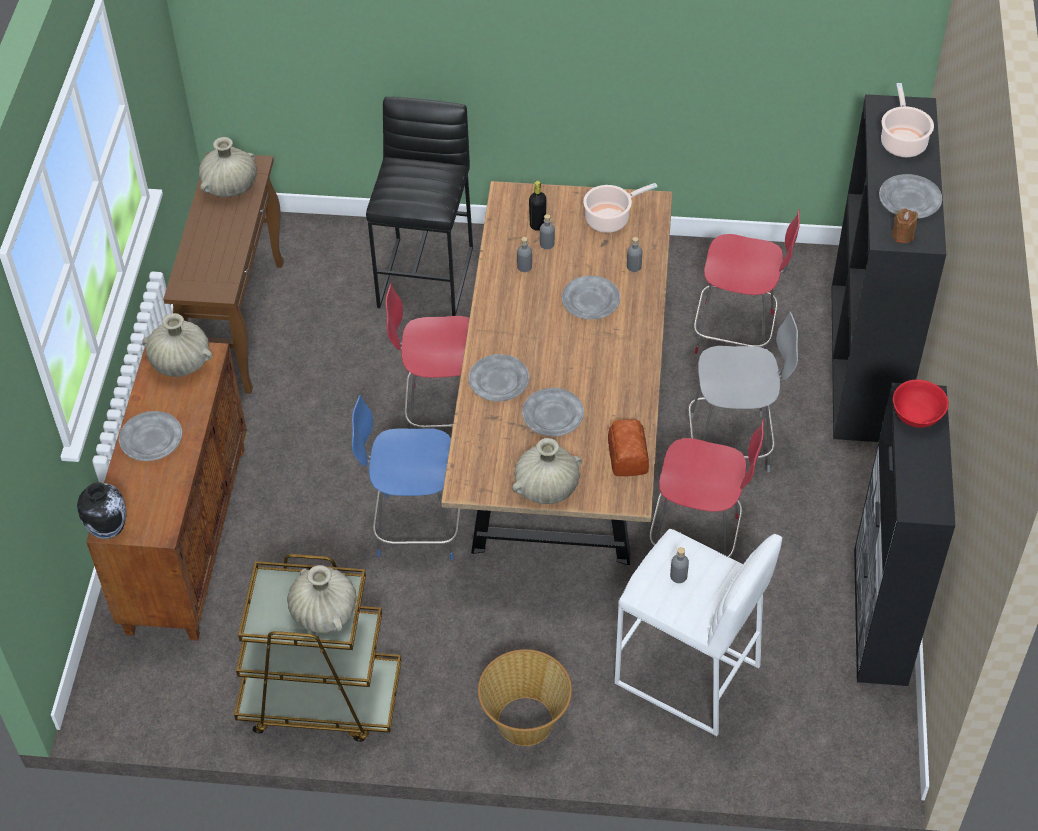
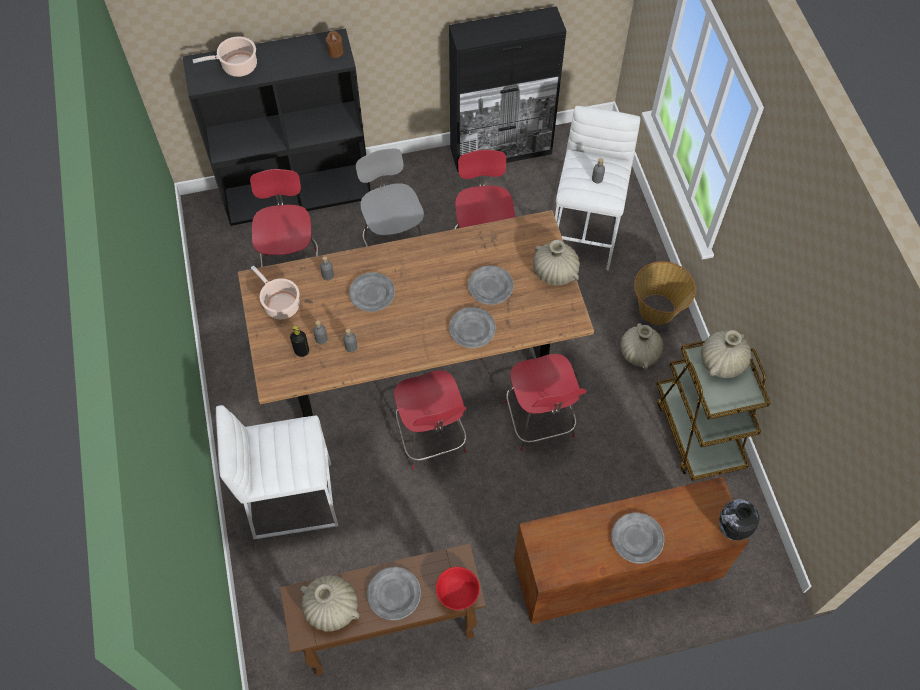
camera: 110 degrees left, 10 degrees up
(181, 362) = (553, 551): beige vase -> beige vase (639, 353)
(414, 526) = (540, 422): blue chair -> red chair
(427, 276) = (292, 499): black stool -> white stool
(627, 456) = (509, 234): bread -> none
(909, 200) = (298, 54): grey plate -> grey plate (394, 594)
(917, 415) = (479, 34): red bowl -> red bowl (457, 592)

